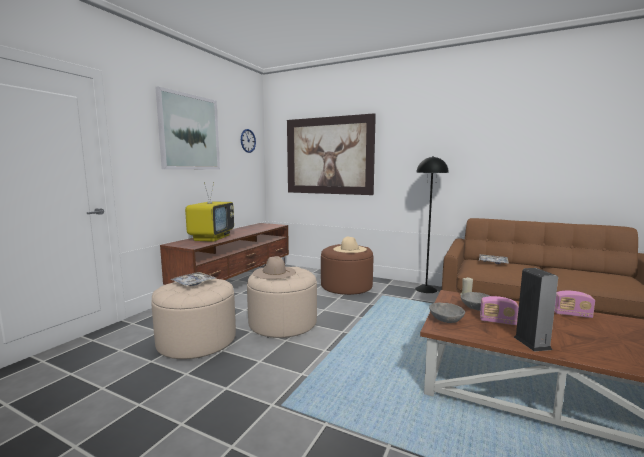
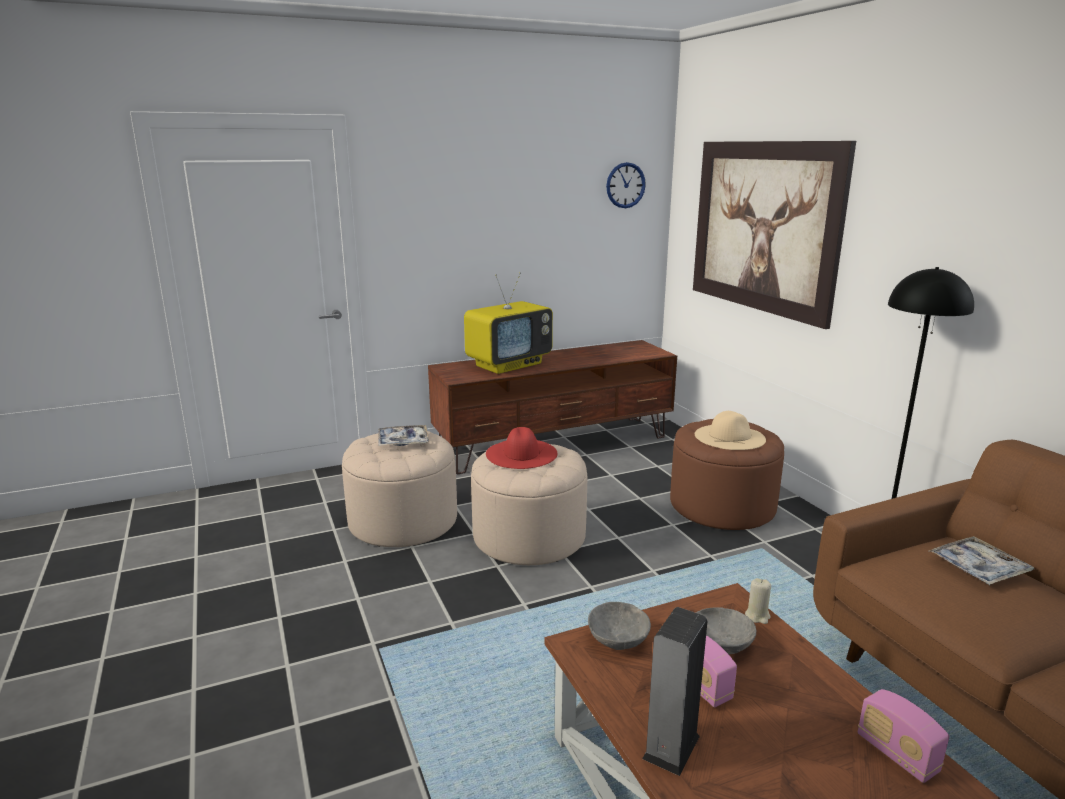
camera: 40 degrees right, 10 degrees up
(189, 132) = (492, 186): picture -> none
(274, 272) = (521, 453): beige hat -> red hat

